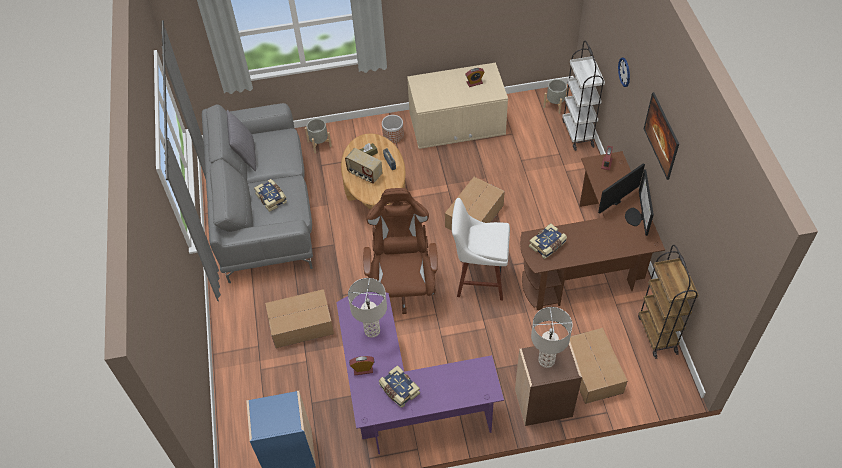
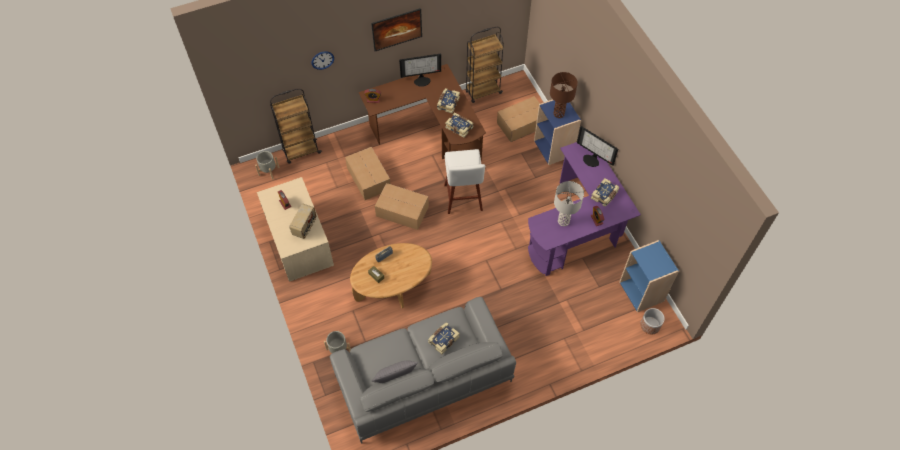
camera: 105 degrees left, 5 degrees up
(300, 324) = (536, 312): cardboard box -> cardboard box (368, 179)
(364, 174) = (400, 273): radio -> radio (305, 227)
(393, 136) = (320, 289): planter -> planter (650, 325)
(403, 290) = (485, 247): brown office chair -> none
(543, 403) = (554, 148): brown bookcase -> blue bookcase
(546, 360) = (559, 113): white table lamp -> brown table lamp
(578, 133) = (301, 152): white cart -> brown cart
(591, 239) = (447, 103): none -> book
(613, 199) = (408, 93): monitor -> monitor (592, 159)

